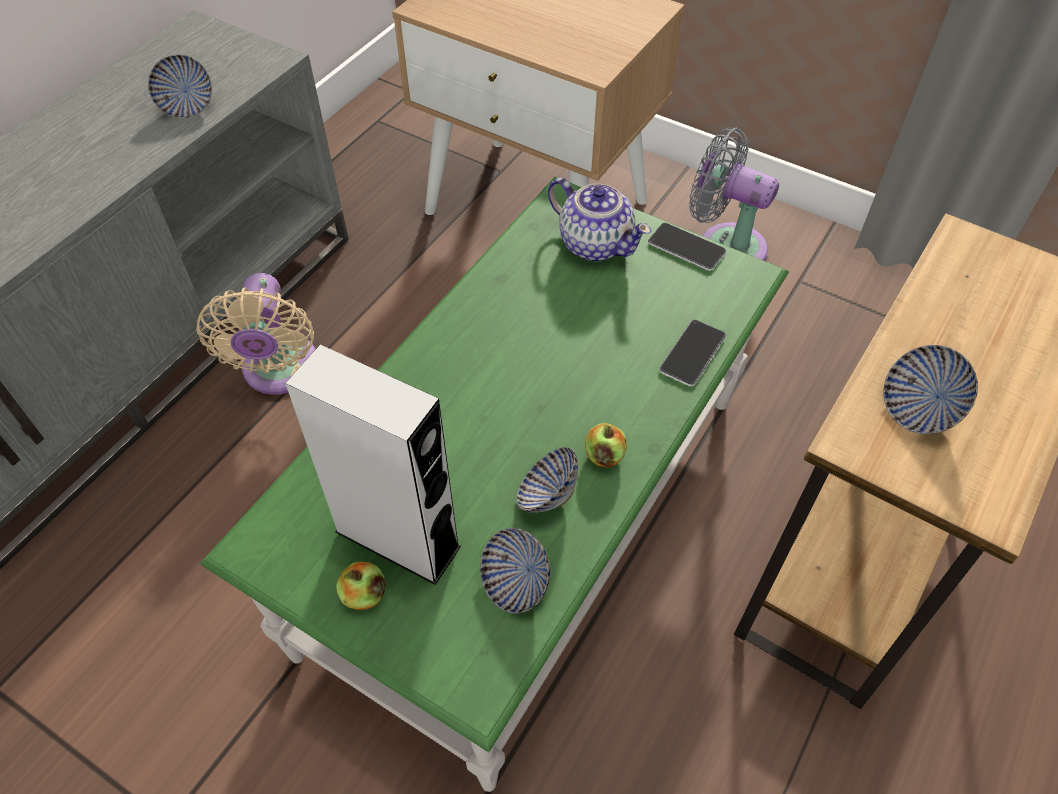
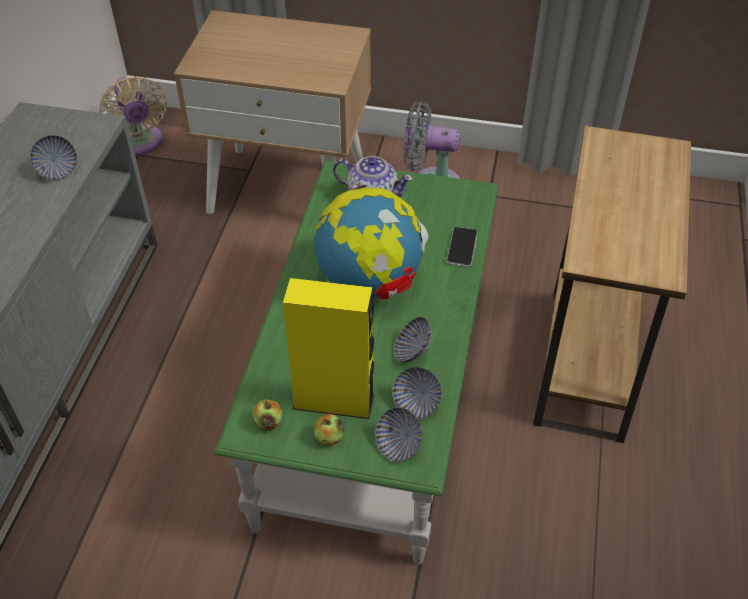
camera: 20 degrees left, 5 degrees down
(279, 372) = (150, 351): beige fan -> beige fan (140, 143)
(398, 539) = (333, 401): grey speaker -> yellow speaker
(534, 370) = (370, 283): none -> globe
(604, 456) = (436, 320): apple -> apple (268, 422)
(686, 248) = (430, 185): phone -> none
(918, 410) = (611, 235): bowl -> bowl (398, 445)

